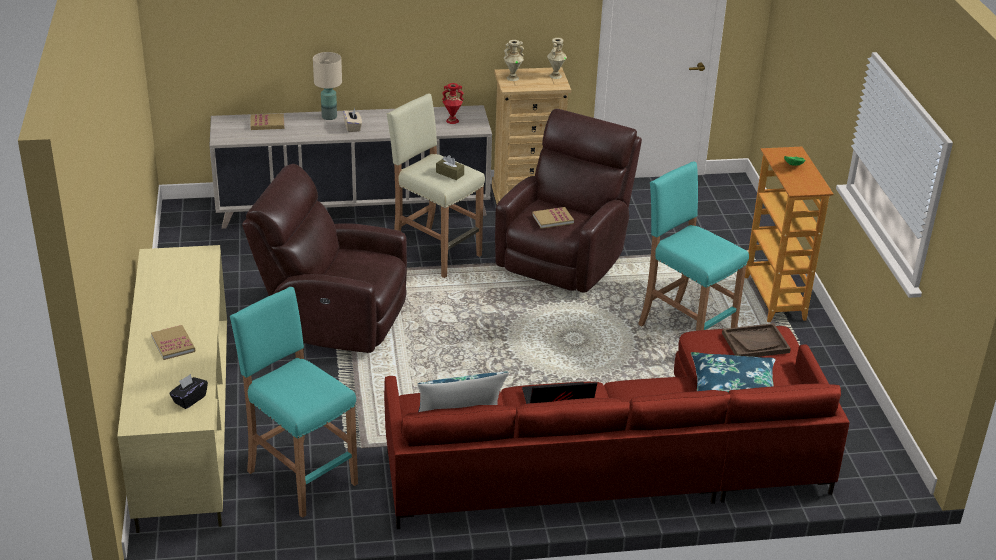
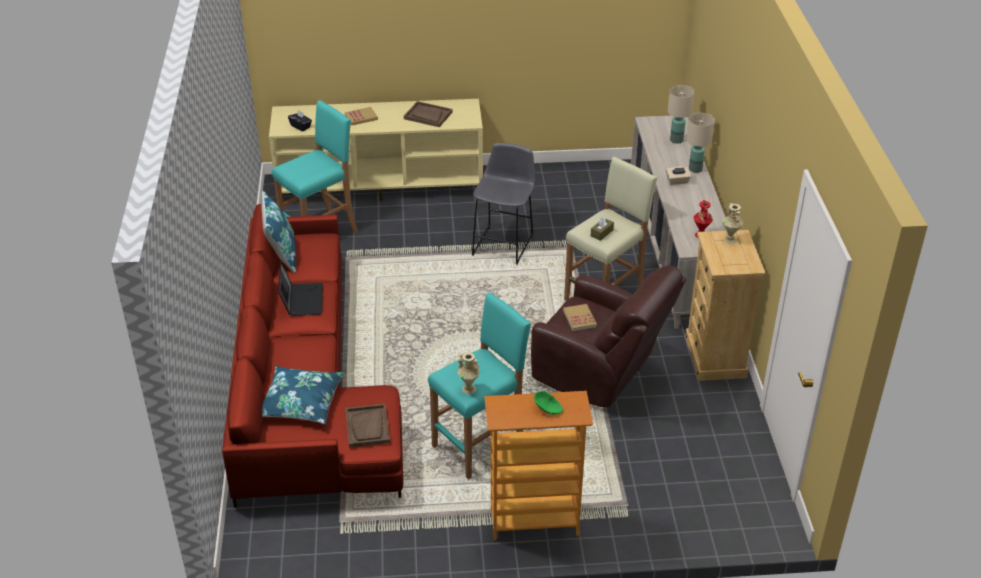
camera: 95 degrees right, 5 degrees up
(179, 287) = (428, 115): none -> brown tray
(267, 123) = (676, 140): book -> beige table lamp
(333, 319) = (504, 243): brown armchair -> grey stool
(555, 76) = (742, 267): beige vase -> beige vase (469, 389)

